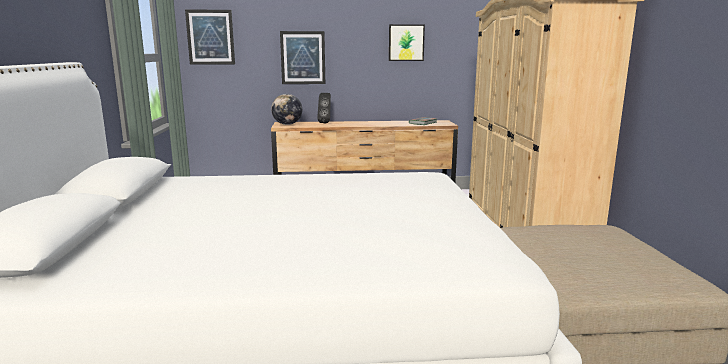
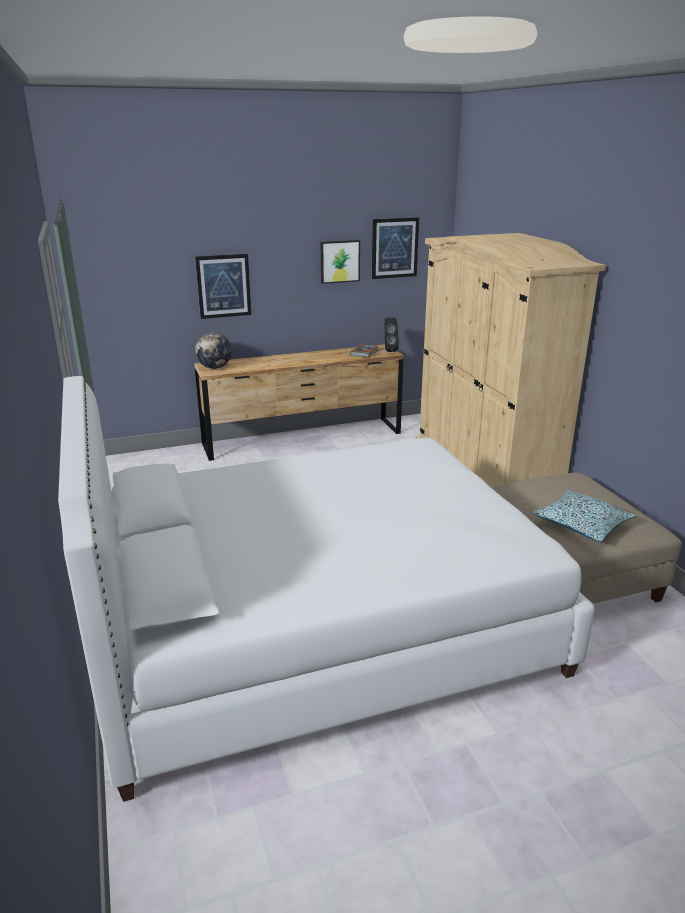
camera: 15 degrees left, 10 degrees up
(210, 37) = (110, 268): picture -> picture (394, 248)
(325, 123) = (256, 361): black speaker -> black speaker (389, 350)
(595, 267) = (581, 525): none -> pillow

